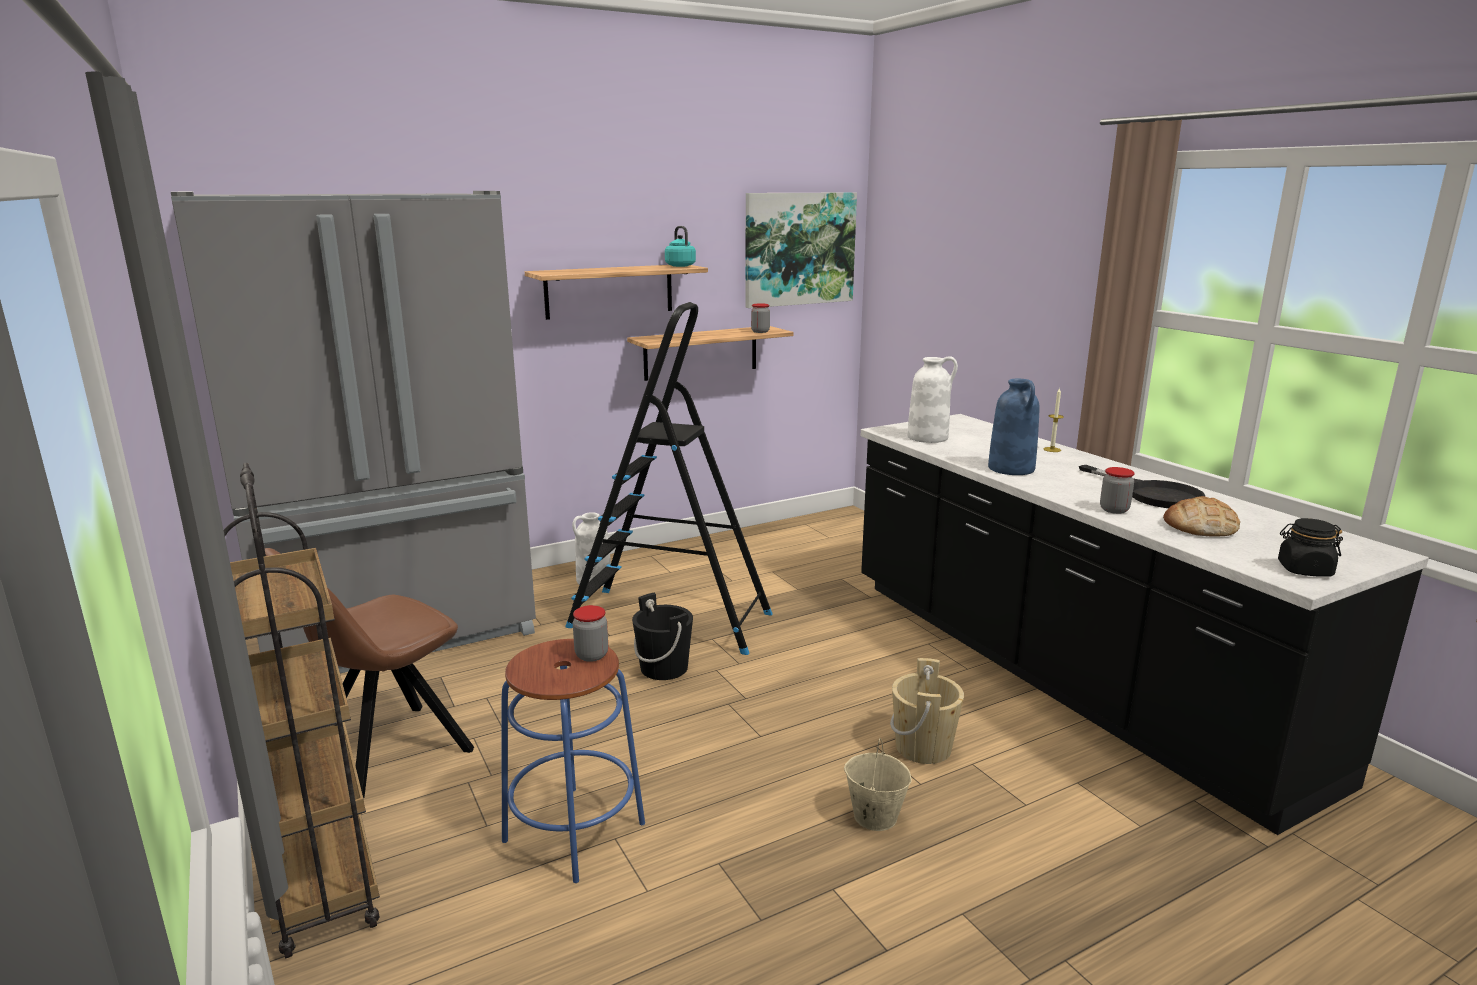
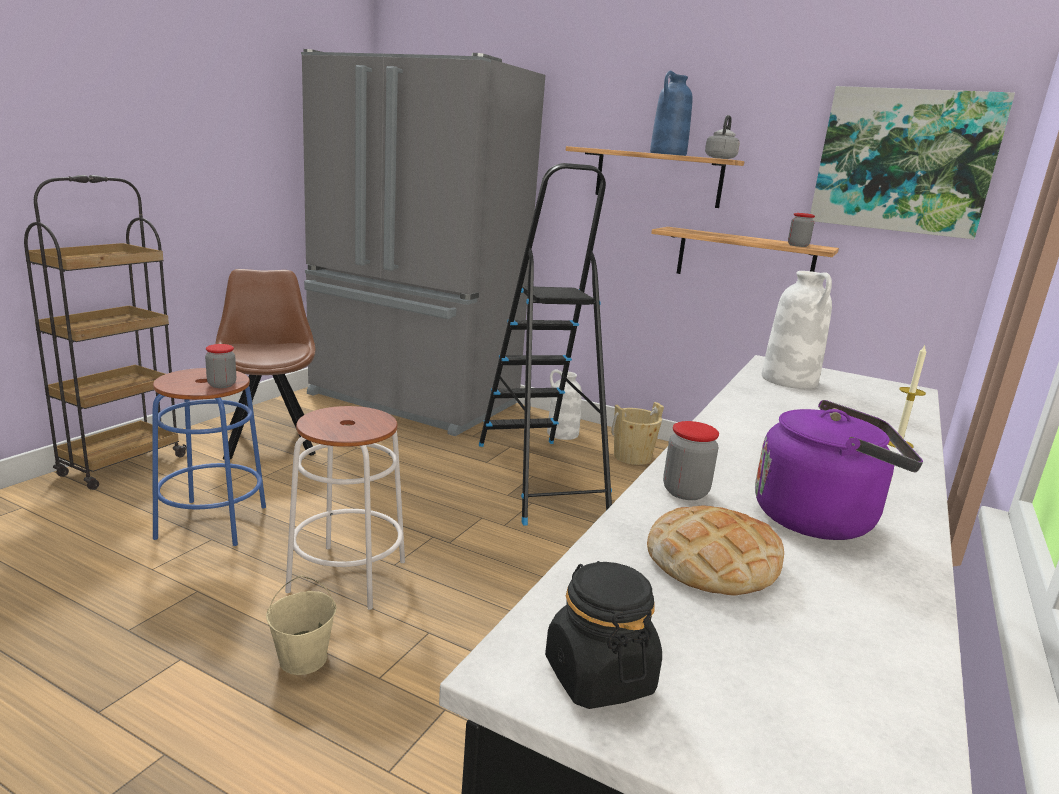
camera: 55 degrees right, 0 degrees up
(389, 753) = (269, 440): brown chair -> brown chair turned 60 degrees clockwise
(664, 668) = (460, 495): black bucket -> none
(679, 266) = (720, 158): turquoise kettle -> grey kettle
(760, 765) = (347, 576): none -> white stool
(923, 747) = (450, 665): beige bucket -> beige bucket (632, 457)
(1012, 469) = (753, 425): blue vase -> blue vase (668, 154)
(1152, 494) = (820, 519): black frying pan -> purple kettle

